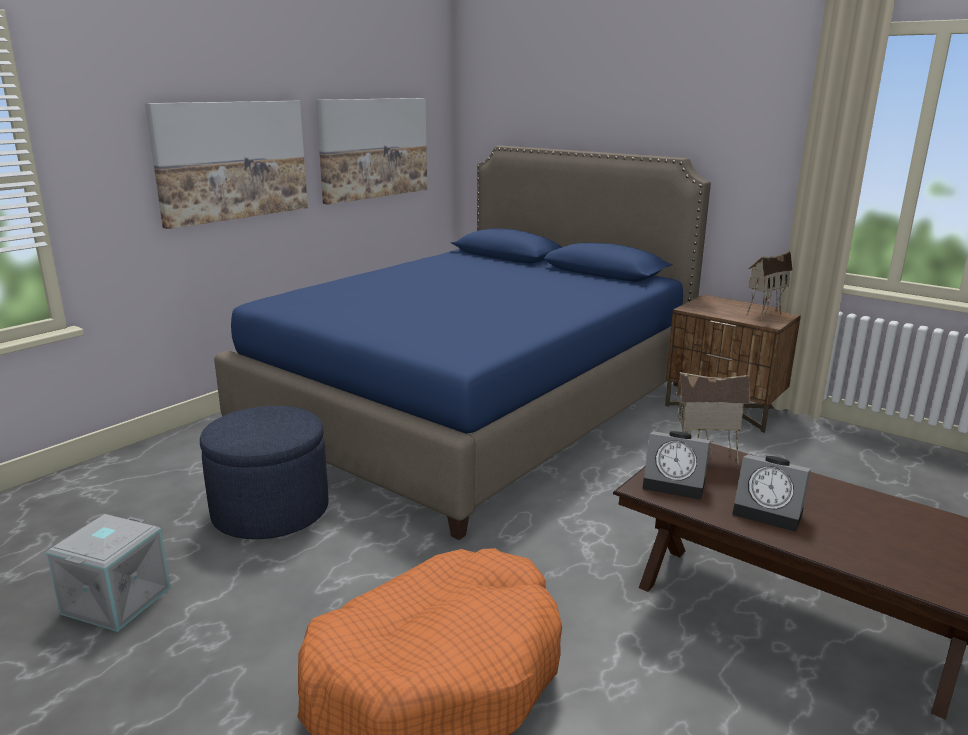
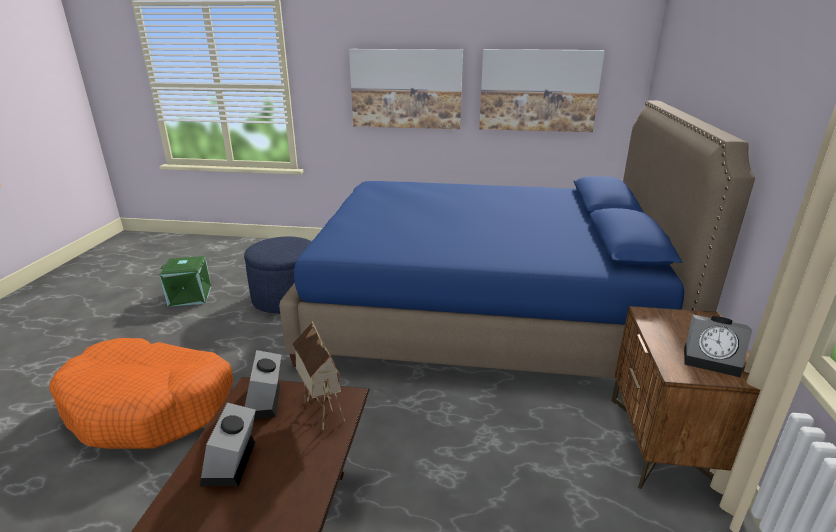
camera: 60 degrees right, 5 degrees up
(116, 600) = (190, 296): grey storage box -> green storage box
(763, 313) = (712, 360): toy house -> alarm clock

